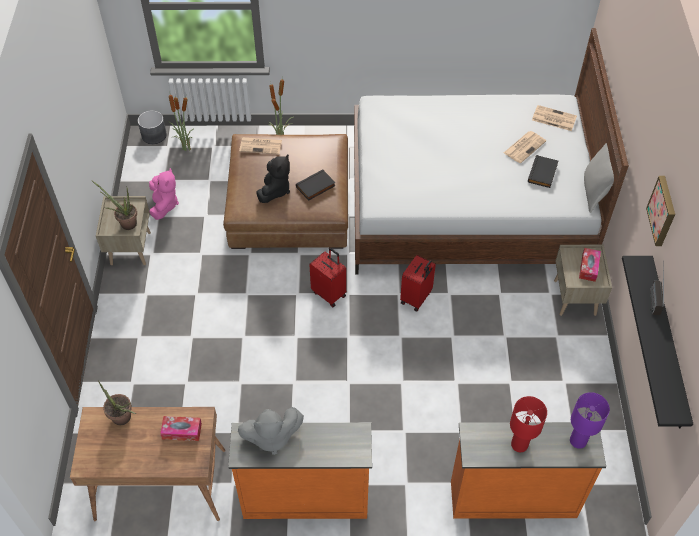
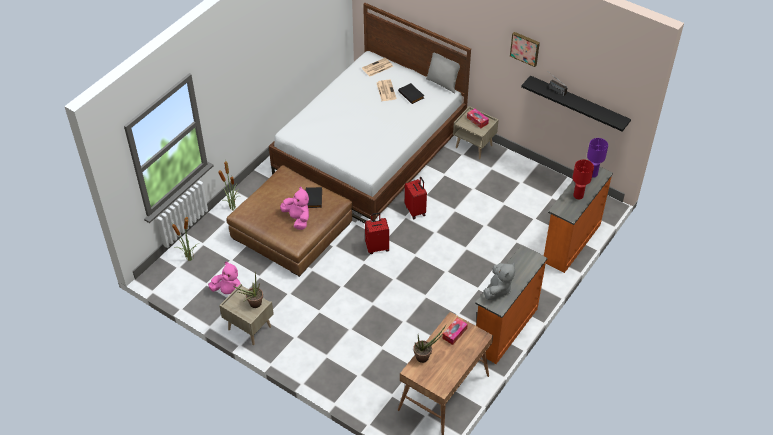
camera: 55 degrees left, 5 degrees down
(154, 135) = (159, 269): grey planter -> none
(261, 146) = (254, 207): newspaper -> none
(275, 190) = (297, 219): black plush toy -> pink plush toy

